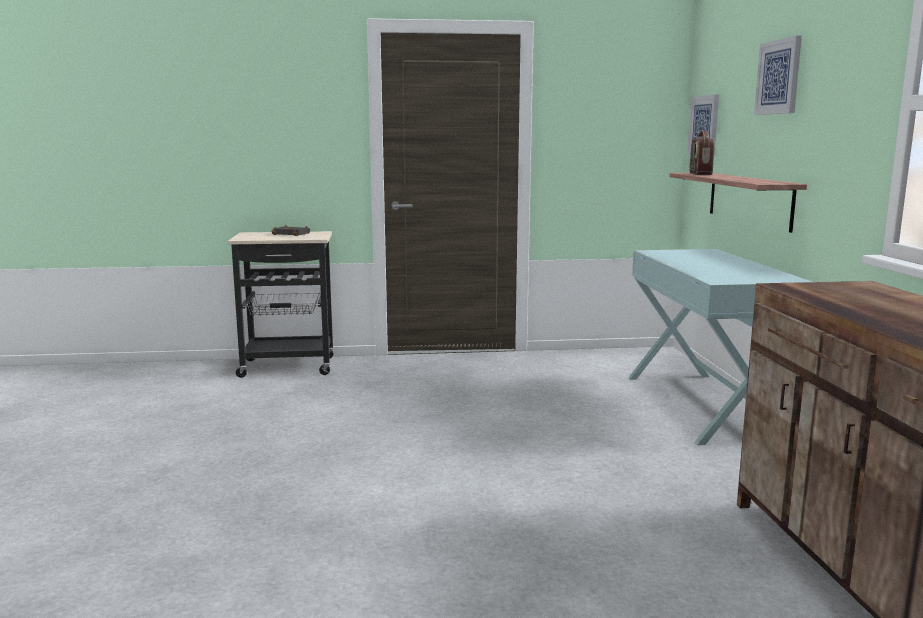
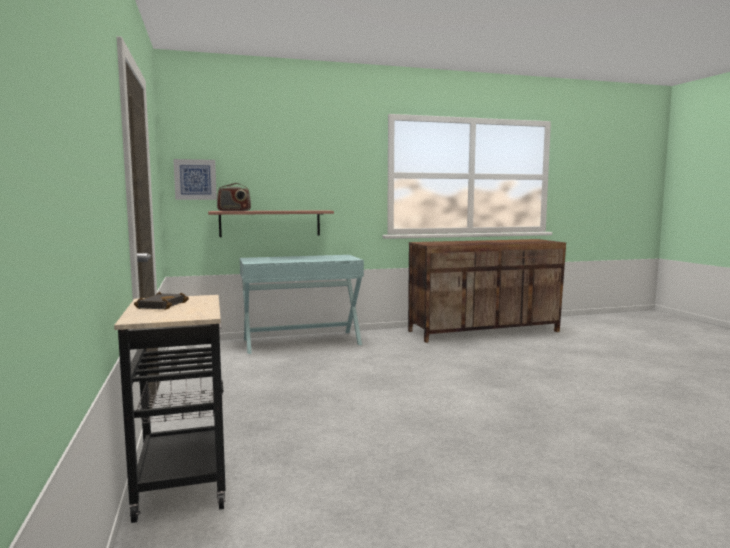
camera: 100 degrees left, 5 degrees down
(779, 77) = (290, 156): picture -> none

